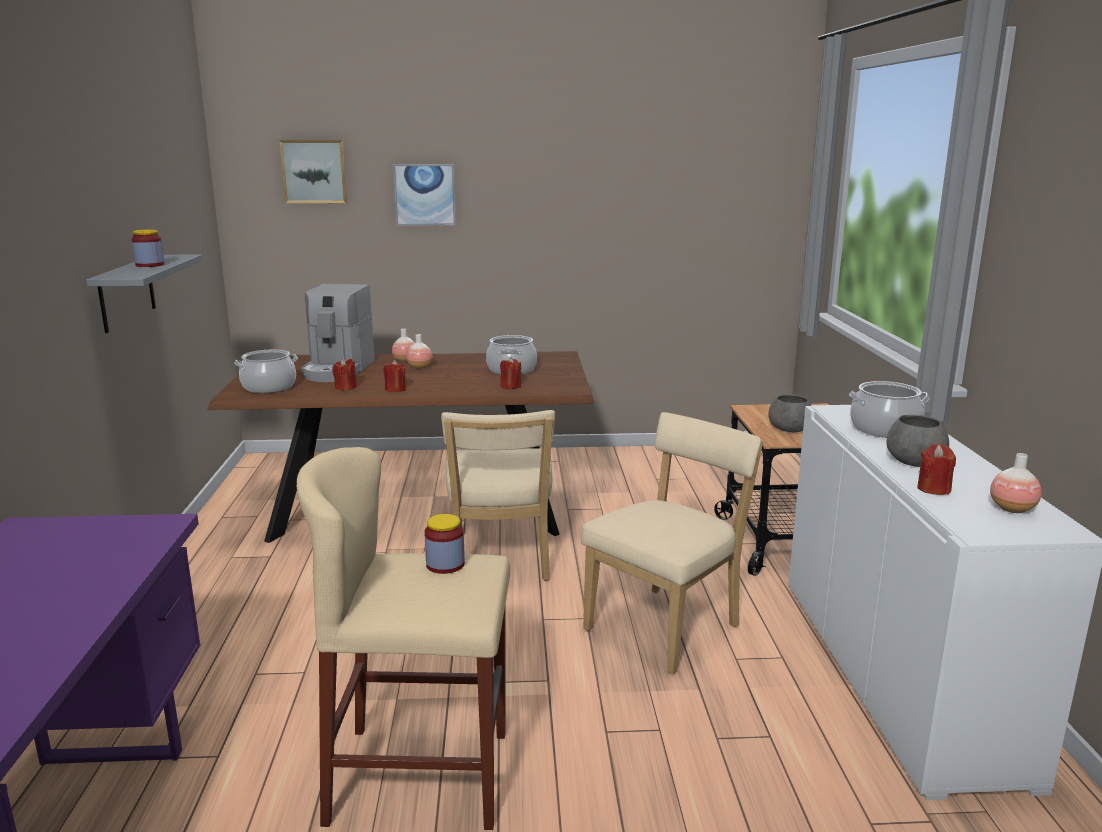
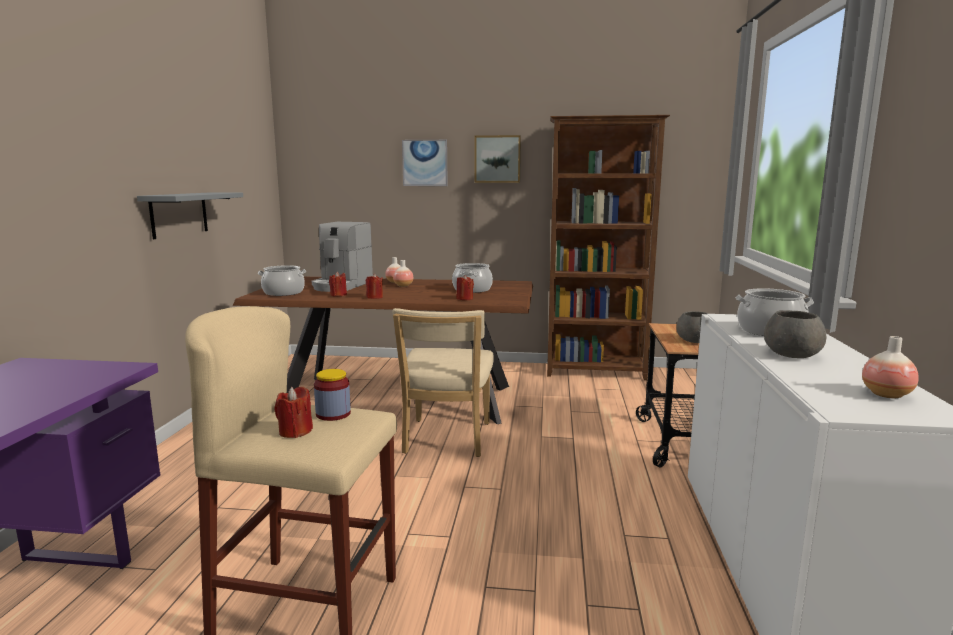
camera: 10 degrees right, 5 degrees down
(150, 265) = (195, 193): jar -> none
(314, 171) = (346, 145): picture -> picture (497, 159)
(652, 456) = (596, 372): none -> brown bookcase
(667, 626) = (569, 501): beige chair -> none
(933, 489) = (805, 375): red candle -> red candle (295, 431)

